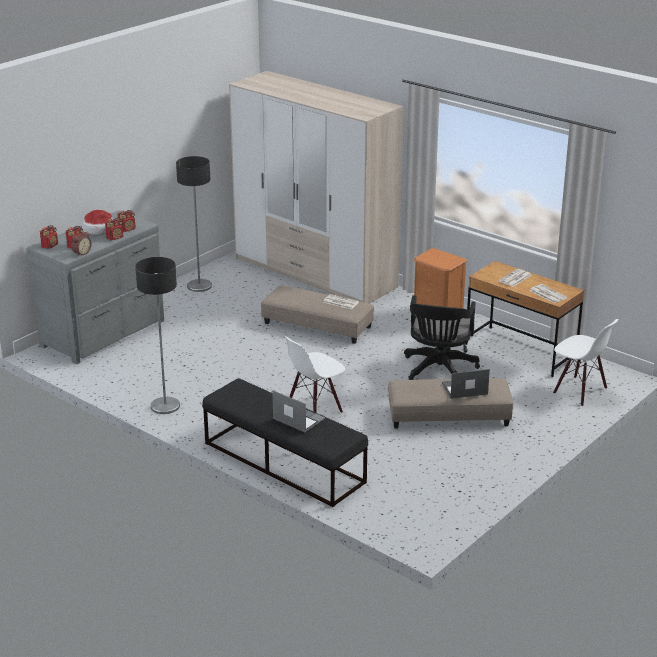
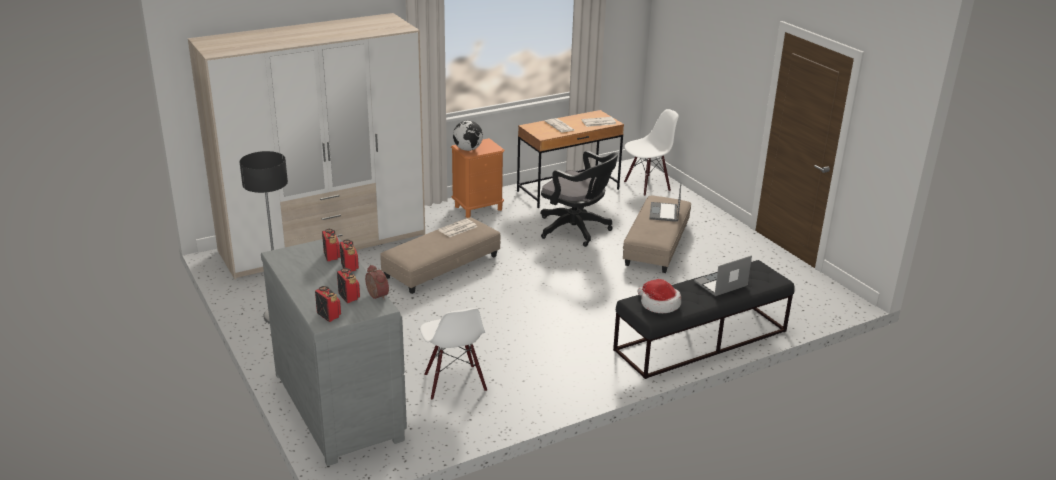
camera: 70 degrees left, 0 degrees up
(99, 230) = (312, 274): hat -> hat (659, 304)
(165, 406) = (551, 391): floor lamp -> none
(314, 409) = (610, 304): white chair -> white chair (454, 383)
(430, 255) = (468, 149): none -> globe

